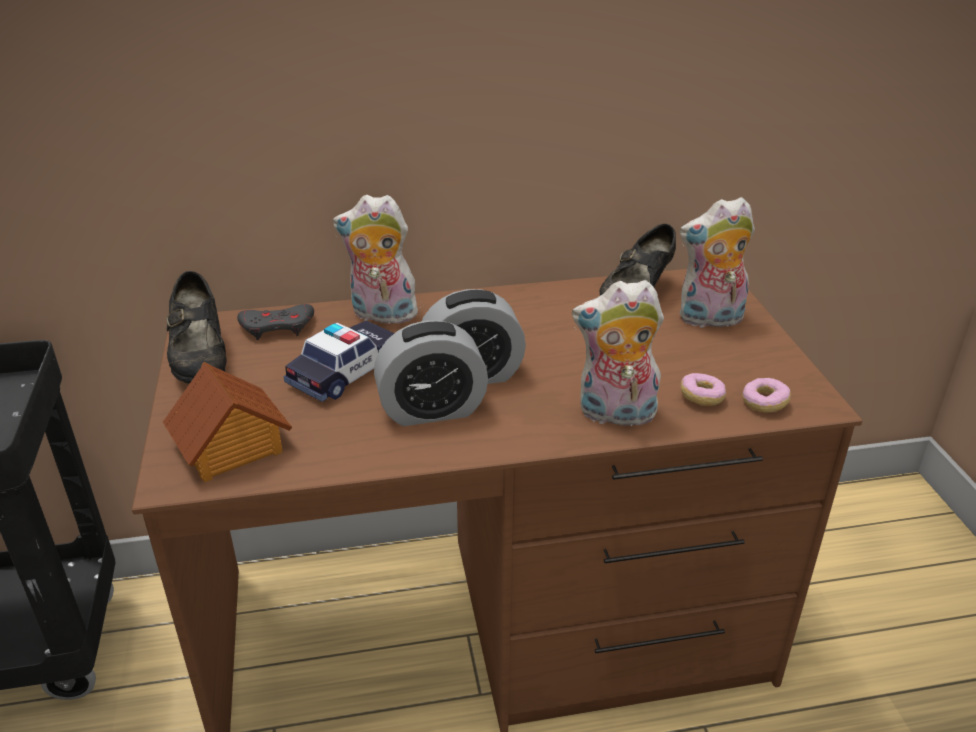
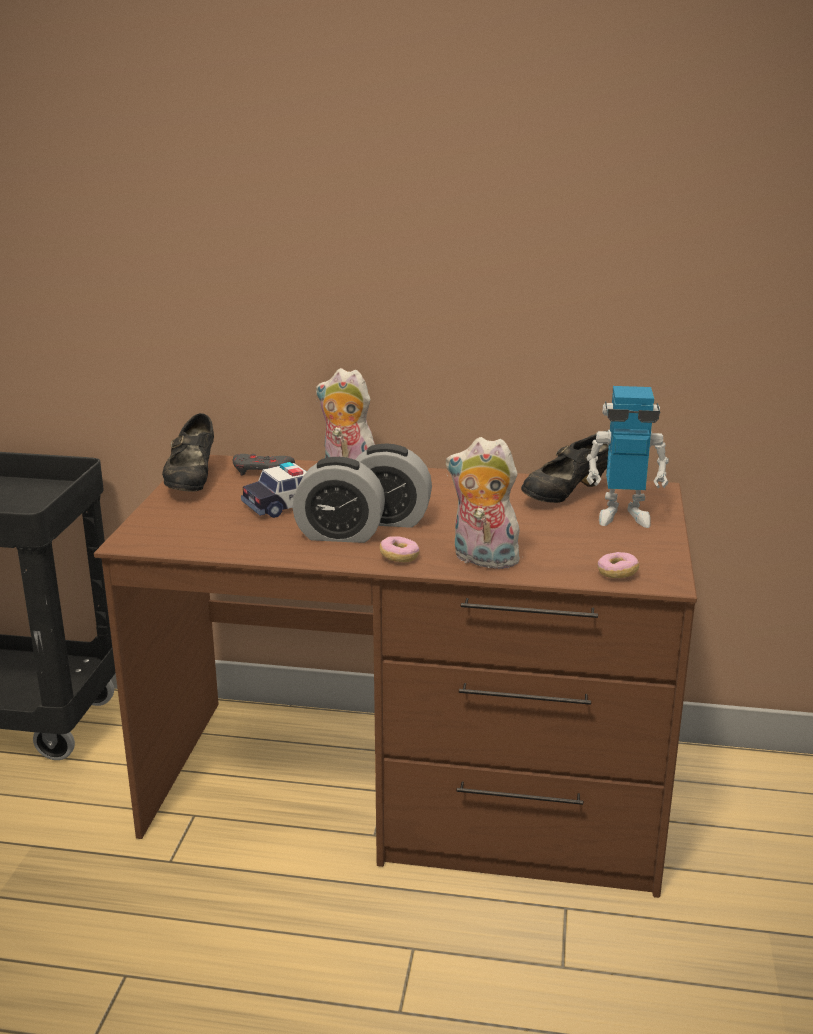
camera: 20 degrees right, 10 degrees down
(231, 447) = (179, 532): toy house -> none
(701, 397) = (565, 561): donut -> donut (399, 557)
(709, 320) = (623, 515): plush toy -> toy robot

